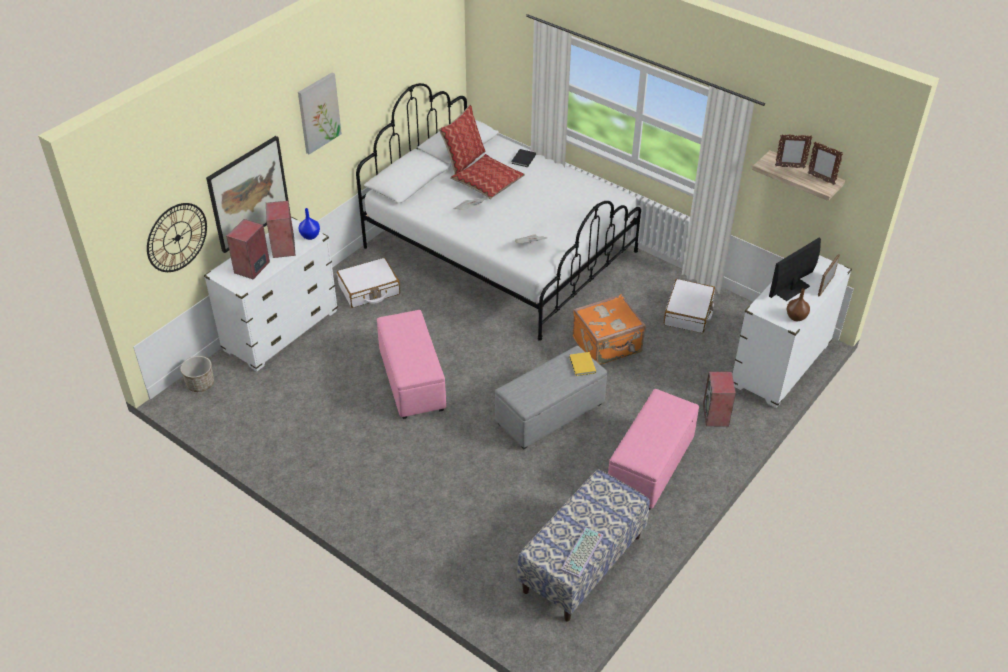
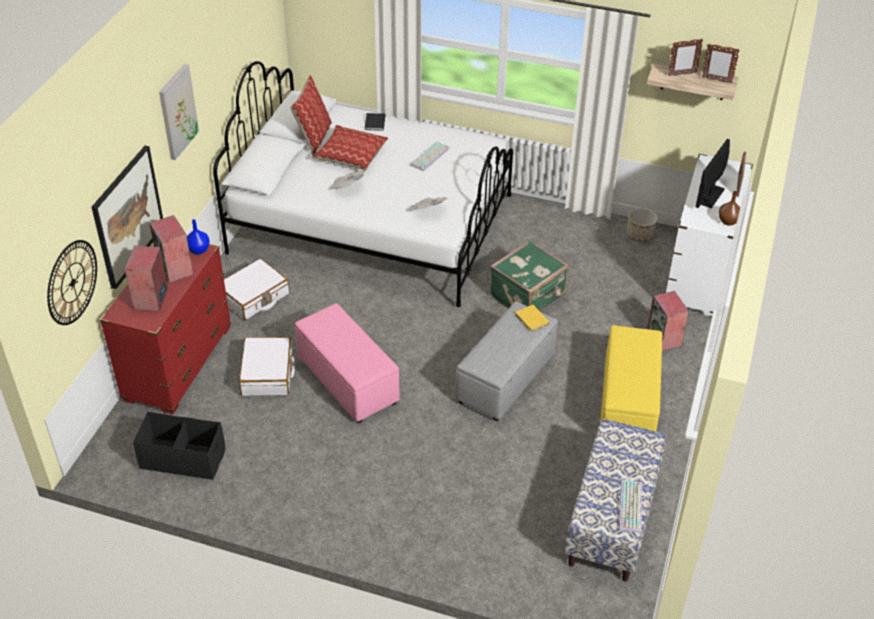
camera: 20 degrees left, 0 degrees up
(200, 384) = (115, 444): planter -> planter (639, 235)
(247, 410) = (183, 458): none -> black storage box
(281, 330) = (178, 363): white dresser -> red dresser
(556, 199) = (430, 157): none -> keyboard
(607, 346) = (528, 296): orange suitcase -> green suitcase
(650, 466) = (628, 404): pink ottoman -> yellow ottoman
(688, 313) = (589, 245): white suitcase -> white suitcase (268, 374)

